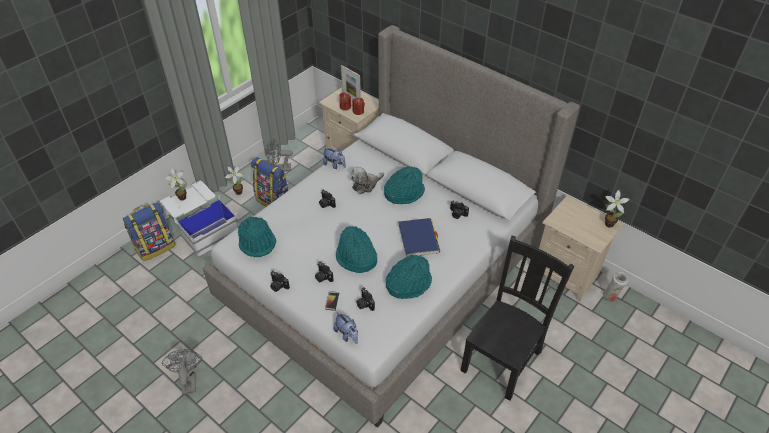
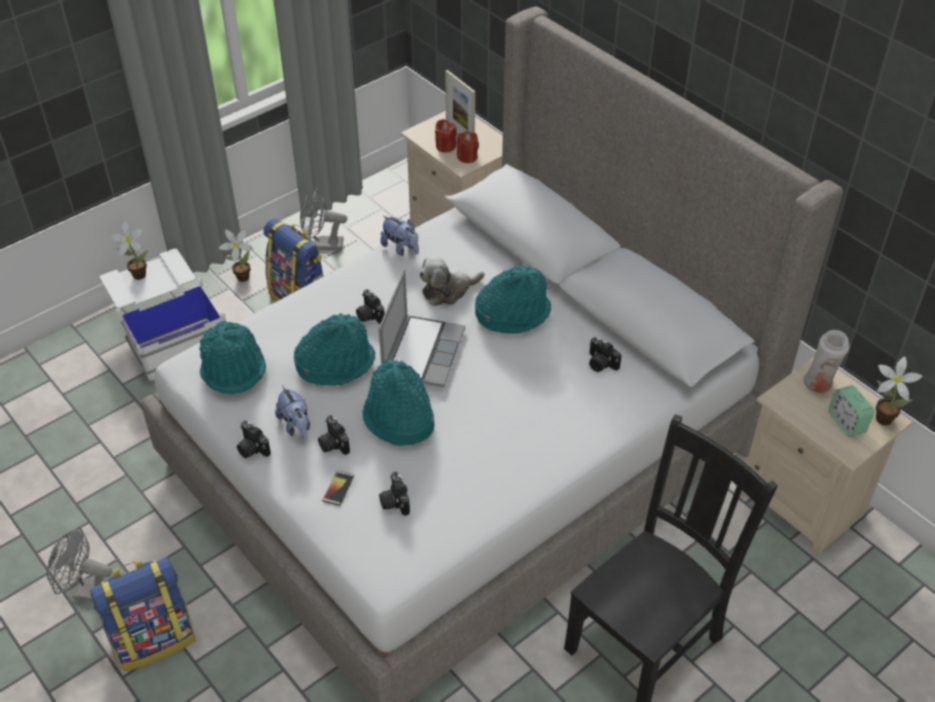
camera: 10 degrees right, 0 degrees up
(155, 247) = (82, 355): backpack -> backpack (154, 638)
(188, 380) = (88, 592): grey fan -> grey fan turned 75 degrees counterclockwise
(347, 335) = (351, 551): plush toy -> plush toy (296, 426)
(360, 220) = (422, 351): none -> laptop
(408, 283) = (480, 477): turquoise hat -> turquoise hat (335, 363)
(418, 239) = (518, 400): blue book -> none
(591, 229) = (846, 423): none -> alarm clock
(610, 297) = (879, 558): white vase -> white vase (819, 385)

